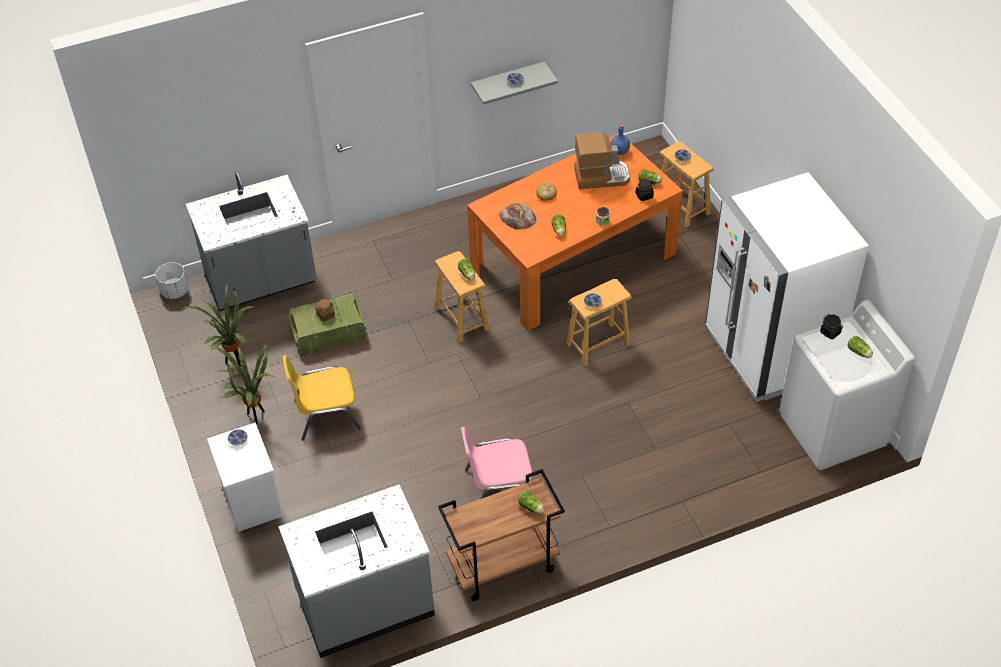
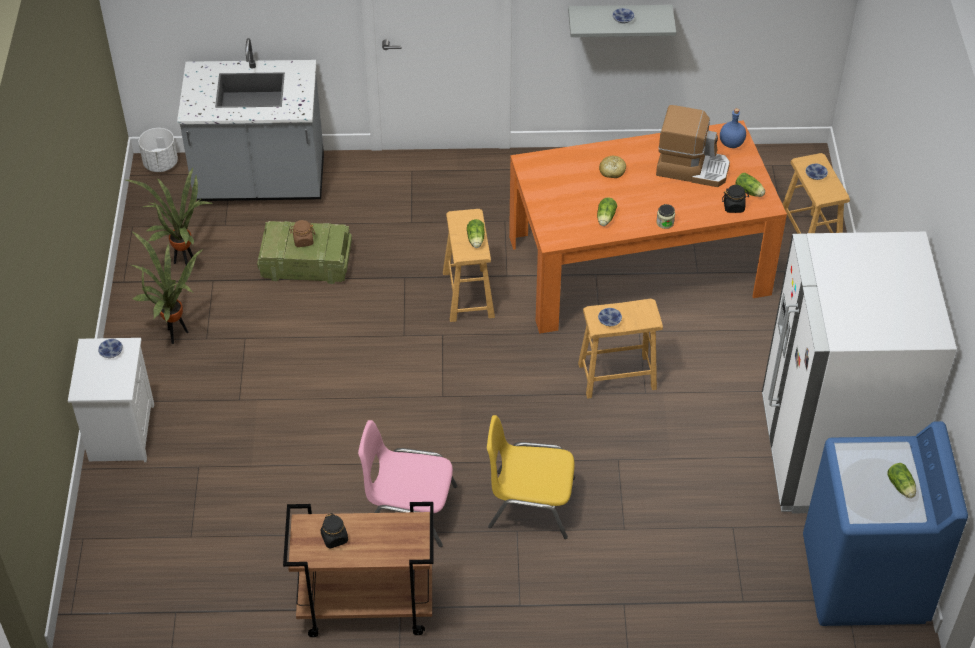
camera: 20 degrees right, 0 degrees up
(326, 413) = (255, 357): yellow chair -> yellow chair (530, 503)
(365, 603) = (185, 595): grey counter -> none
(517, 217) = (563, 187): bread -> none
(531, 508) = (399, 545): lettuce -> none
(830, 332) = (875, 449): black jar -> black jar (334, 538)
(833, 430) = (864, 580): white washing machine -> blue washing machine

